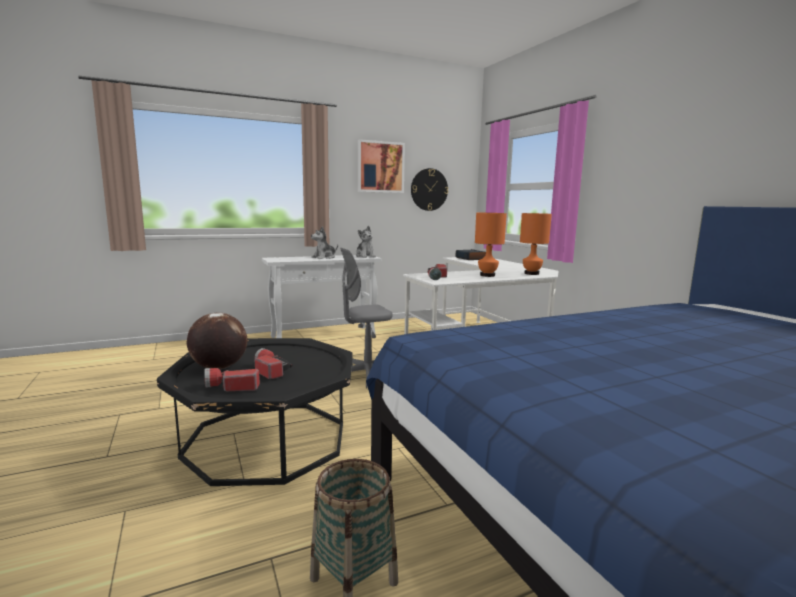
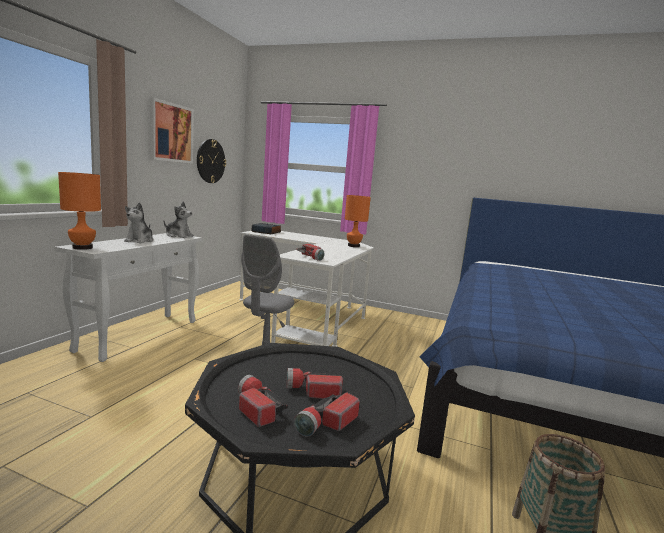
camera: 45 degrees left, 0 degrees up
(219, 368) = (257, 408): globe -> flashlight
(487, 275) = (335, 251): orange table lamp -> orange table lamp (82, 248)

